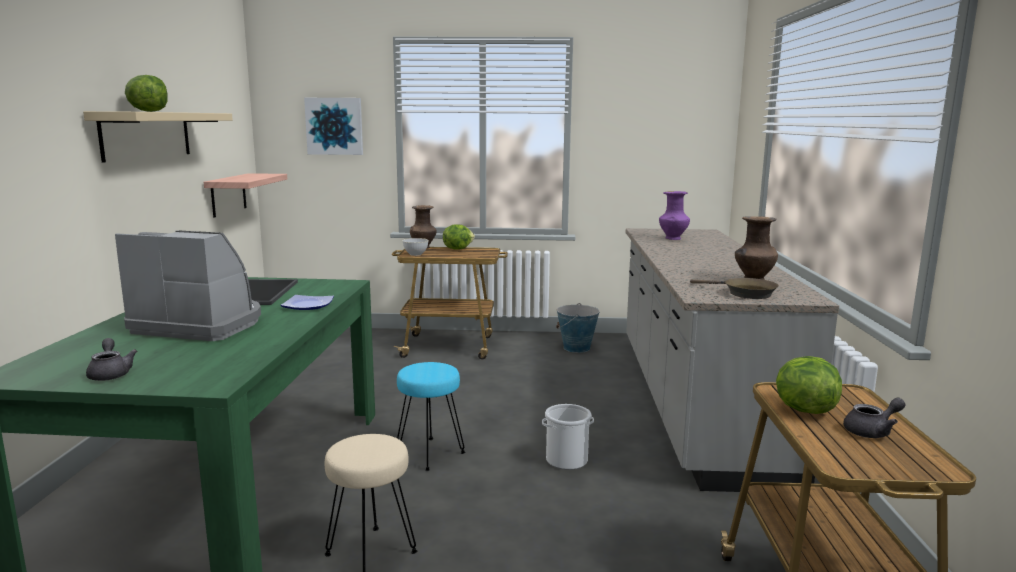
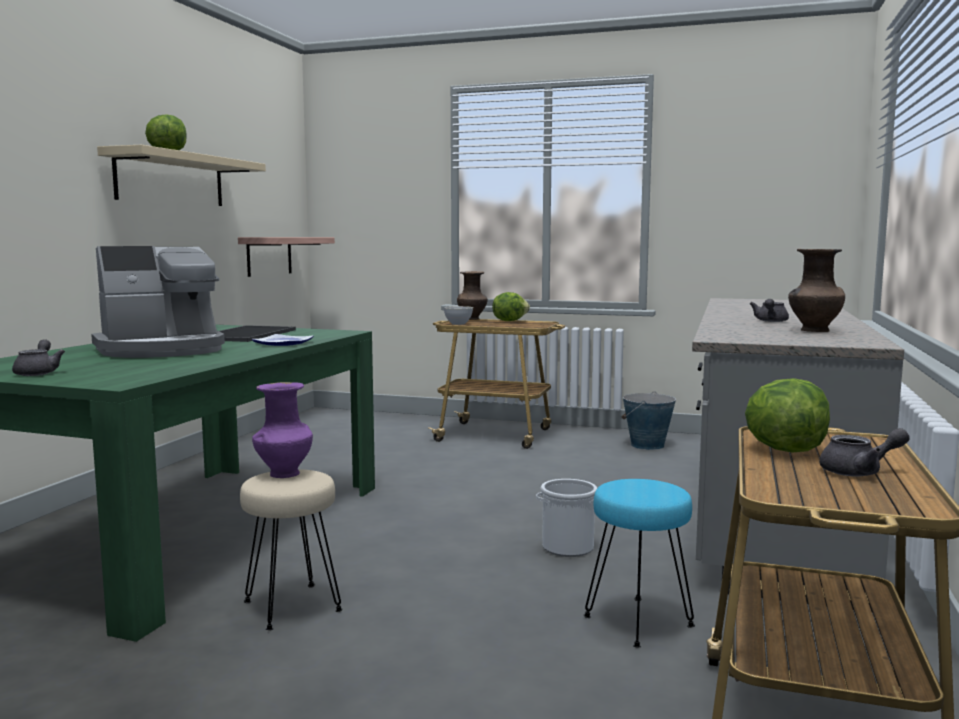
camera: 15 degrees right, 5 degrees down
(200, 324) = (162, 350): coffee machine -> coffee machine turned 120 degrees clockwise
(334, 126) = (387, 186): picture -> none
(430, 454) = (412, 527): turquoise stool -> turquoise stool (638, 622)
(673, 239) = (758, 304): purple vase -> purple vase (283, 474)
(708, 266) = (770, 321): none -> grey teapot
(745, 293) = (784, 338): brown frying pan -> none

